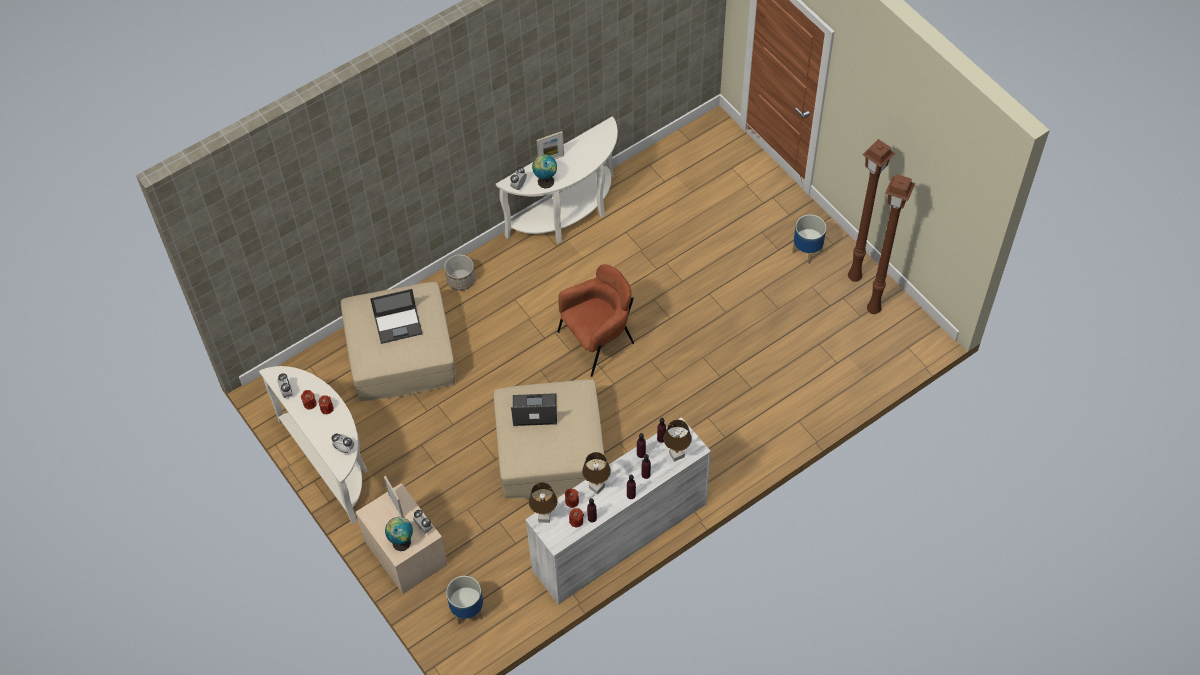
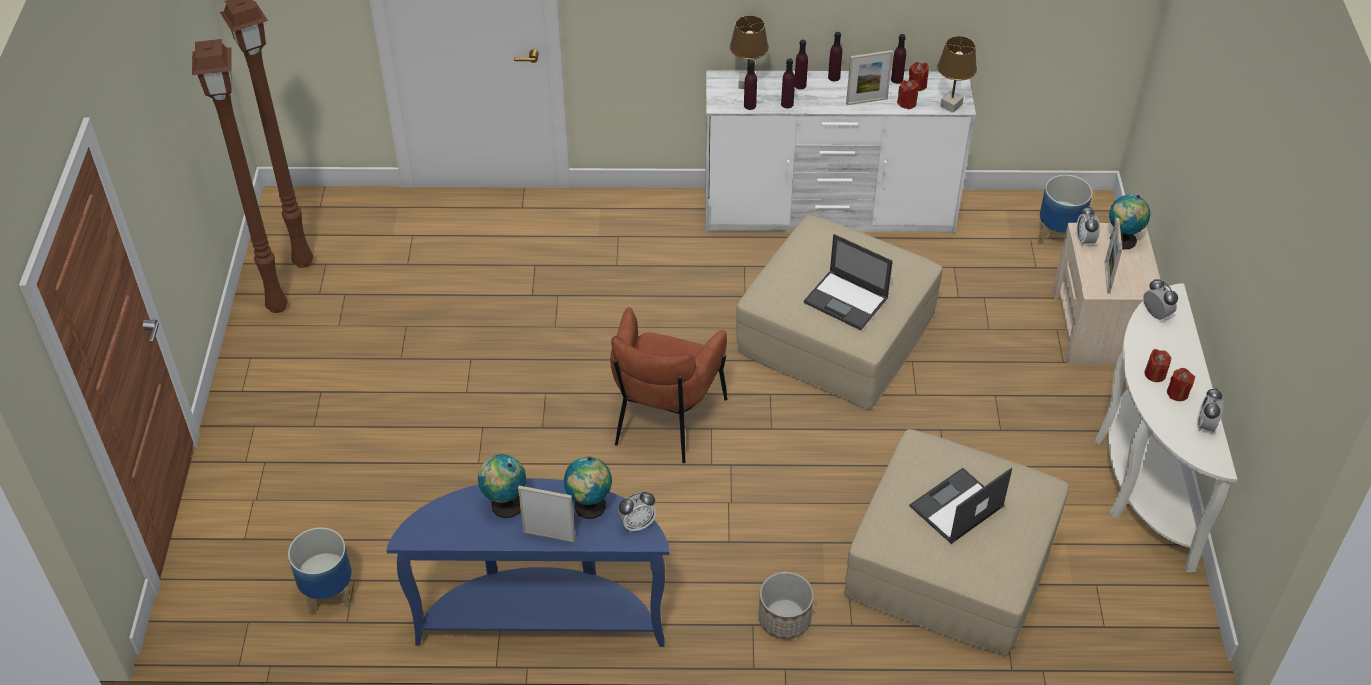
camera: 145 degrees left, 10 degrees down
(399, 325) = (956, 507): laptop -> laptop turned 60 degrees counterclockwise
(568, 216) = (542, 617): white console table -> blue console table
(582, 160) = (504, 505): none -> globe
(597, 487) = (866, 101): brown table lamp -> picture frame
(598, 341) = (664, 420): brown armchair -> brown armchair turned 75 degrees counterclockwise
(807, 251) = (290, 367): planter -> planter (329, 593)

